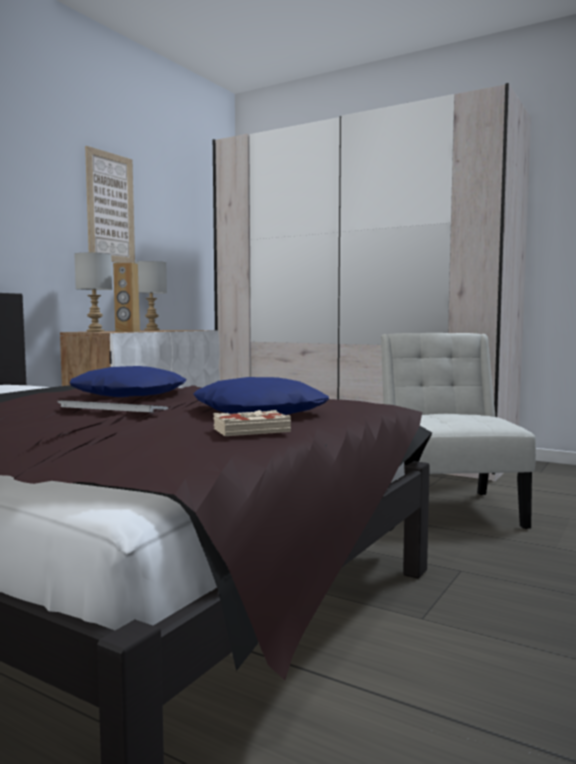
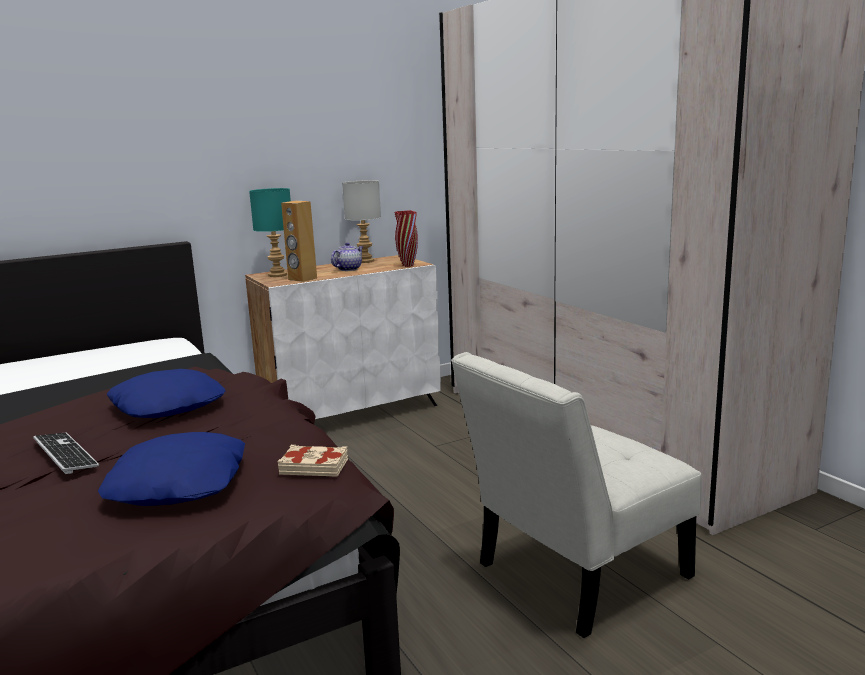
camera: 30 degrees right, 10 degrees up
(96, 331) = (278, 275): grey table lamp -> turquoise table lamp
(110, 207) = (309, 122): picture -> none
(151, 330) = (348, 269): none -> teapot
(197, 330) = (407, 265): none -> red vase
(251, 430) = (68, 539): beige book -> beige book (314, 466)
(448, 508) = (574, 575): white chair -> white chair turned 150 degrees counterclockwise

